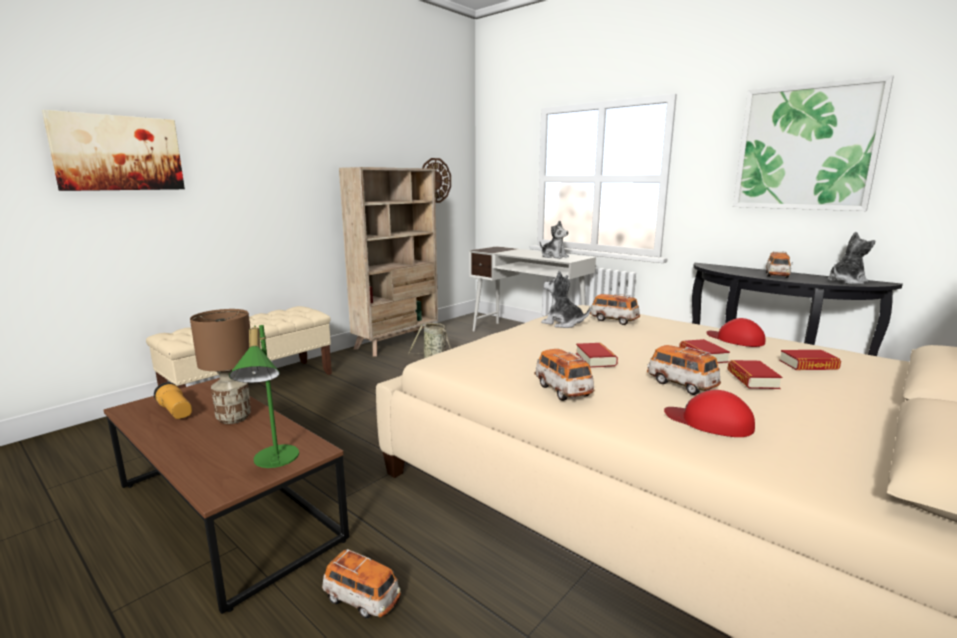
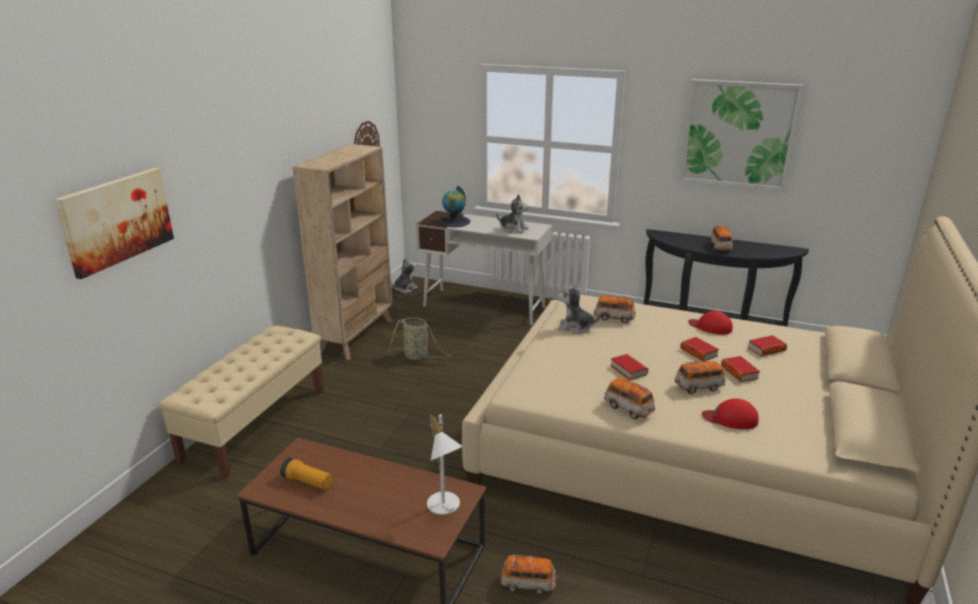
camera: 20 degrees left, 10 degrees up
(234, 418) = (368, 477): brown table lamp -> none
(272, 461) = (445, 507): green table lamp -> white table lamp
(504, 251) = (454, 222): none -> globe
(681, 385) = (699, 387): toy car -> toy car turned 135 degrees clockwise
(846, 281) = (771, 251): plush toy -> plush toy (404, 289)

